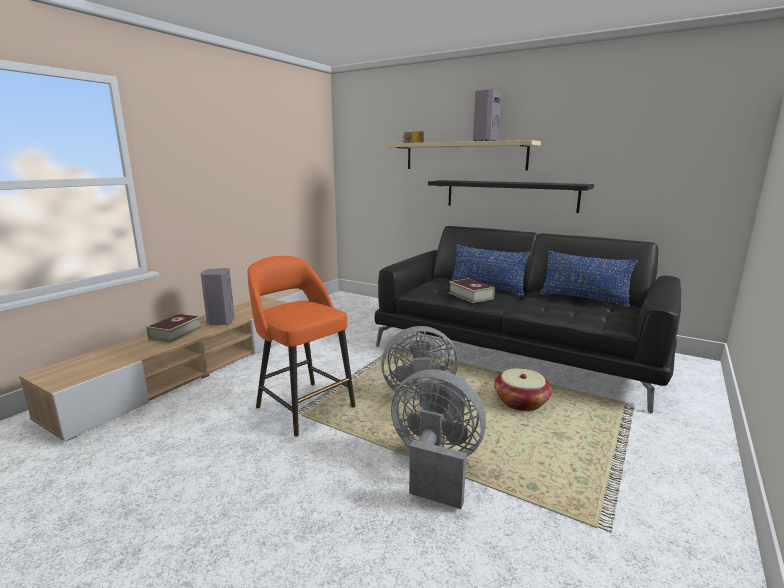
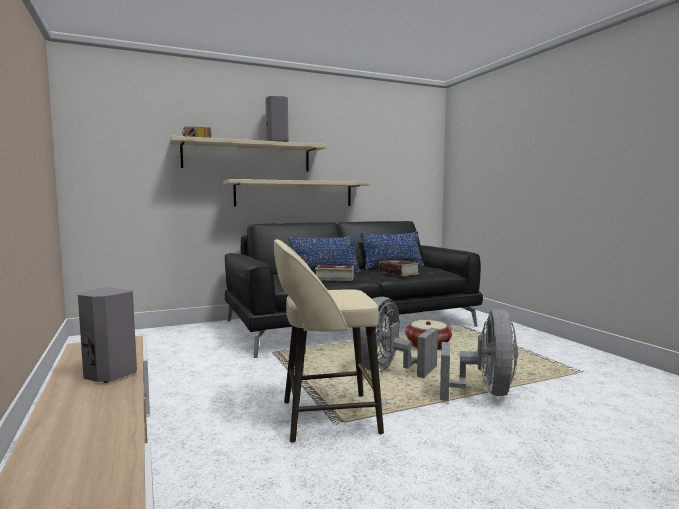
camera: 55 degrees left, 10 degrees down
(176, 333) = (84, 407): book -> book (398, 272)
(303, 406) = (326, 417): orange stool -> beige stool
(435, 466) = (484, 392): grey fan -> grey fan turned 135 degrees clockwise
(510, 195) = (294, 193): black shelf -> beige shelf

